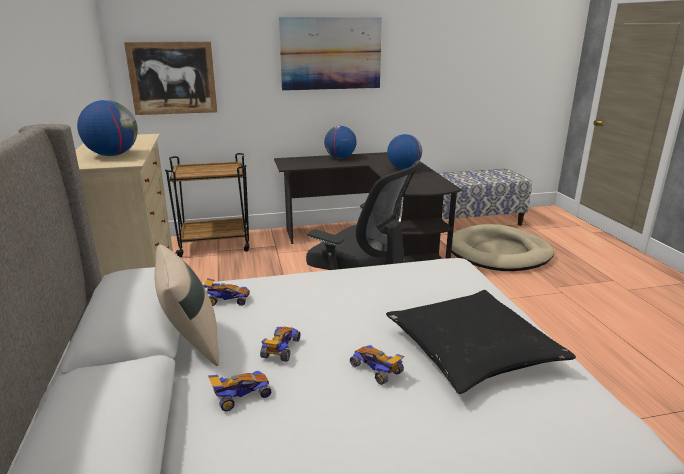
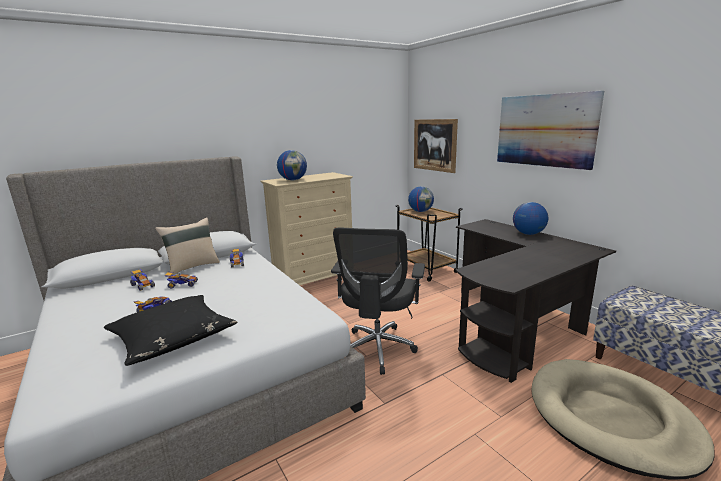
camera: 70 degrees right, 5 degrees down
(403, 168) = (542, 259): globe -> globe (420, 211)

